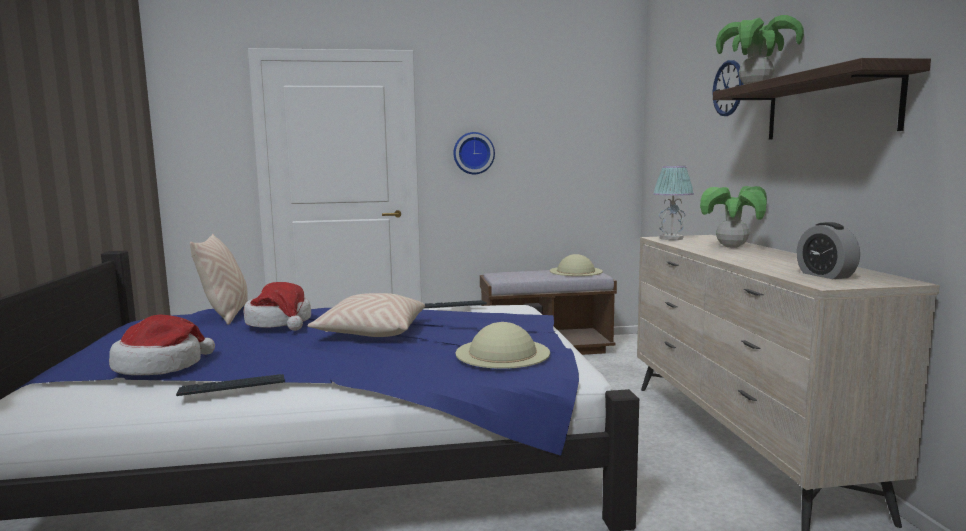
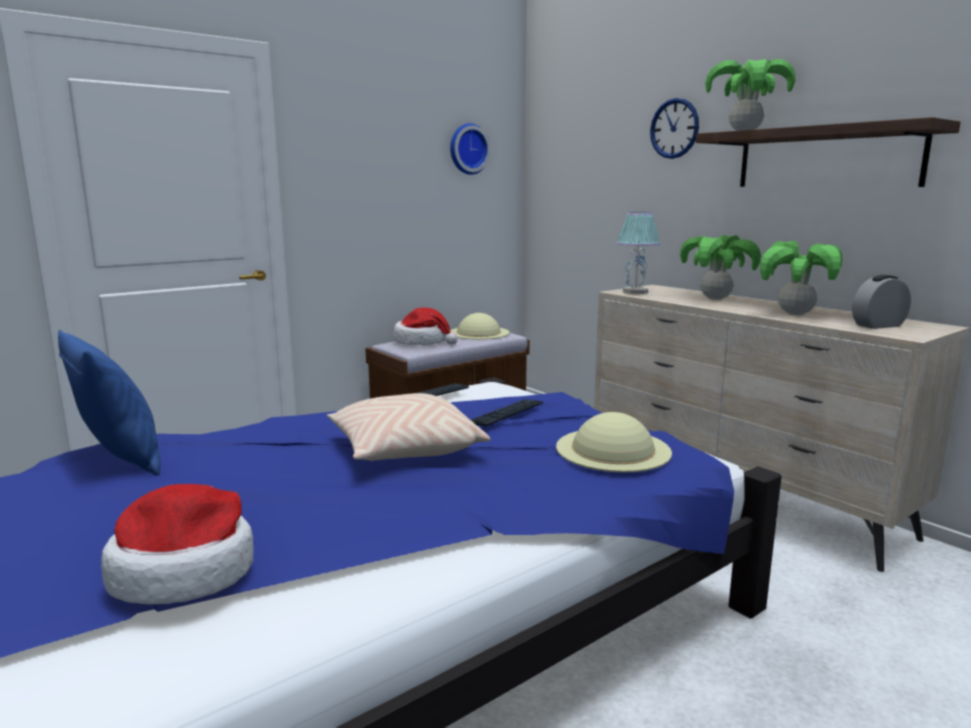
camera: 30 degrees left, 5 degrees up
(226, 315) = (120, 459): beige pillow -> blue pillow
(232, 387) = (370, 576): keyboard -> keyboard (507, 413)
(280, 322) = (250, 458): hat -> hat (422, 342)
(473, 153) = (350, 191): wall clock -> wall clock (467, 149)
(769, 261) = (795, 314): none -> potted plant
(825, 275) = (878, 325): alarm clock -> alarm clock turned 120 degrees clockwise

